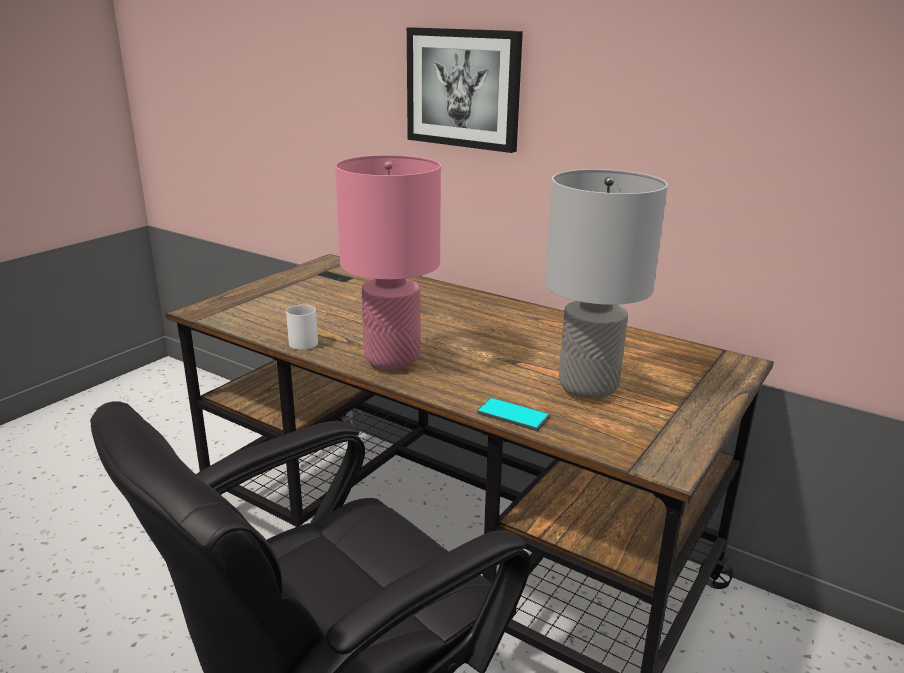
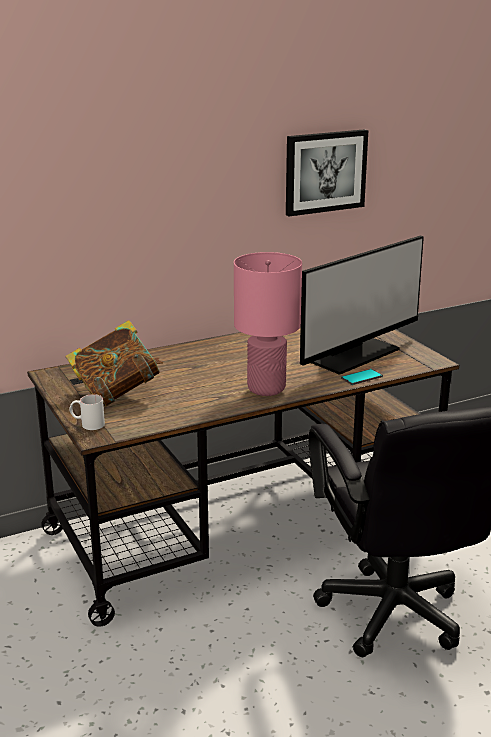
camera: 60 degrees left, 0 degrees up
(302, 340) = (201, 410): white mug -> white mug (87, 424)
(310, 295) = (117, 394): none -> book
(463, 88) = (150, 200): picture -> picture (325, 172)
(588, 390) = (351, 354): grey table lamp -> monitor

